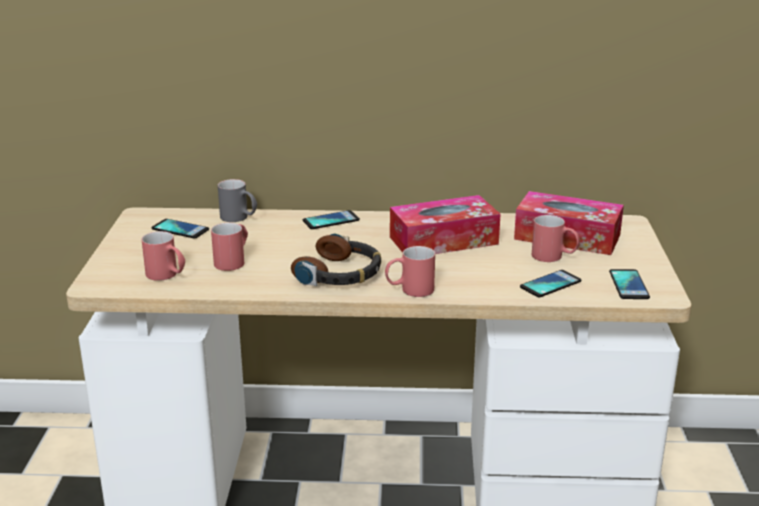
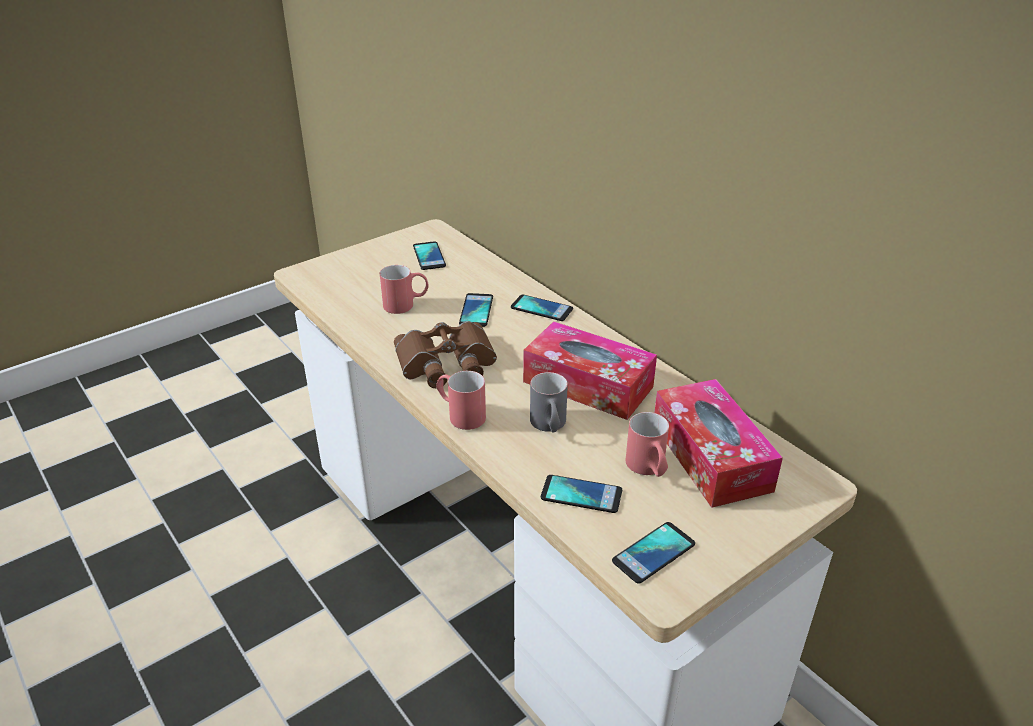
camera: 50 degrees right, 10 degrees up
(167, 276) = (346, 292): red mug -> none
(239, 218) = (484, 268): grey mug -> grey mug (549, 426)
(291, 241) = (476, 310): none -> phone
(340, 274) = (446, 363): headphones -> brown binoculars

